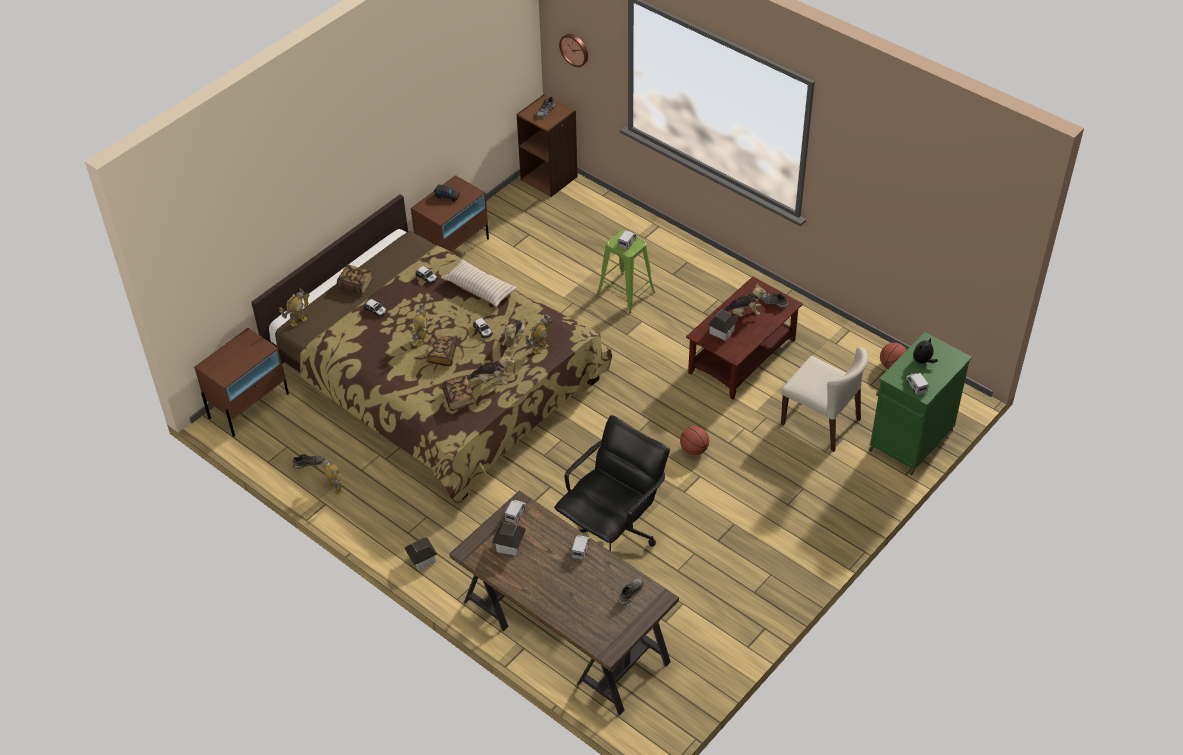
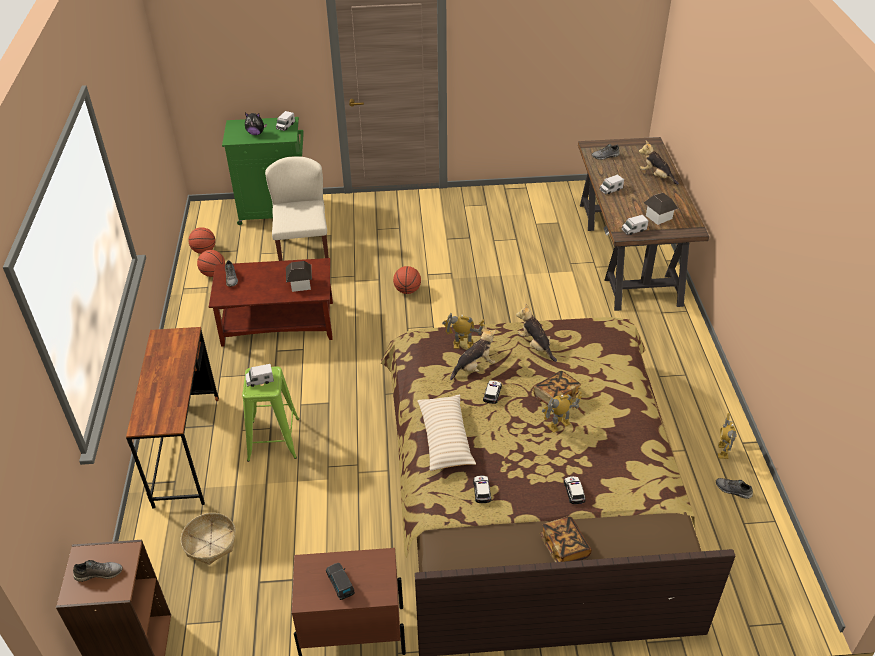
camera: 135 degrees left, 5 degrees down
(249, 405) = (757, 602): brown nightstand -> none
(298, 321) = (670, 550): toy robot -> none
(422, 559) = (690, 350): toy house -> none
(459, 399) = (581, 350): book -> none
(575, 49) = (27, 473): wall clock -> none
(579, 230) = (210, 543): none -> basket
(612, 533) = (531, 281): black office chair -> none
(664, 254) = (187, 450): none -> brown desk
(743, 313) = (264, 285): plush toy -> plush toy (656, 176)
(851, 355) = (213, 273): none -> basketball

